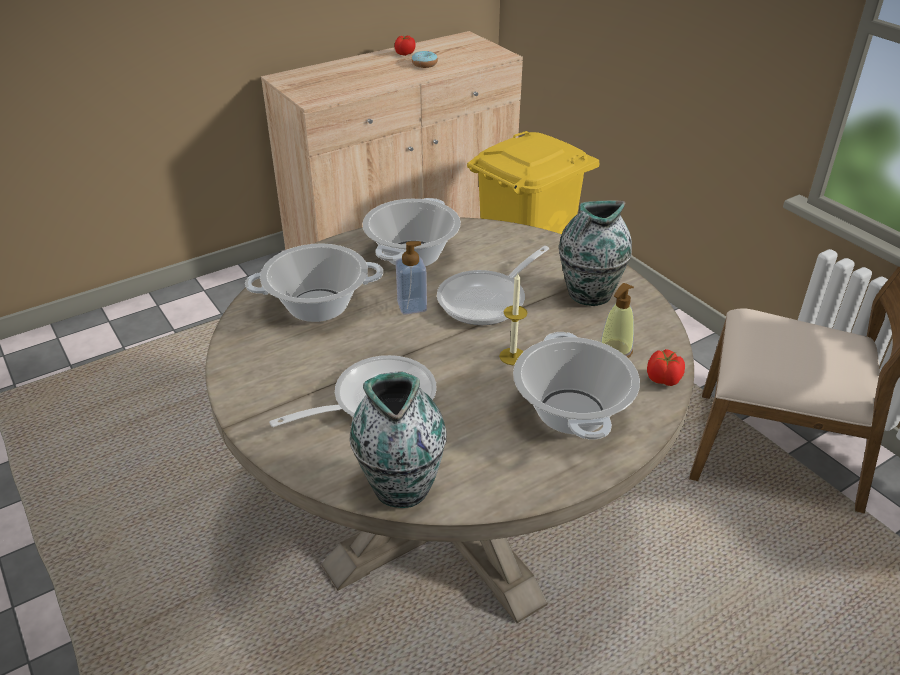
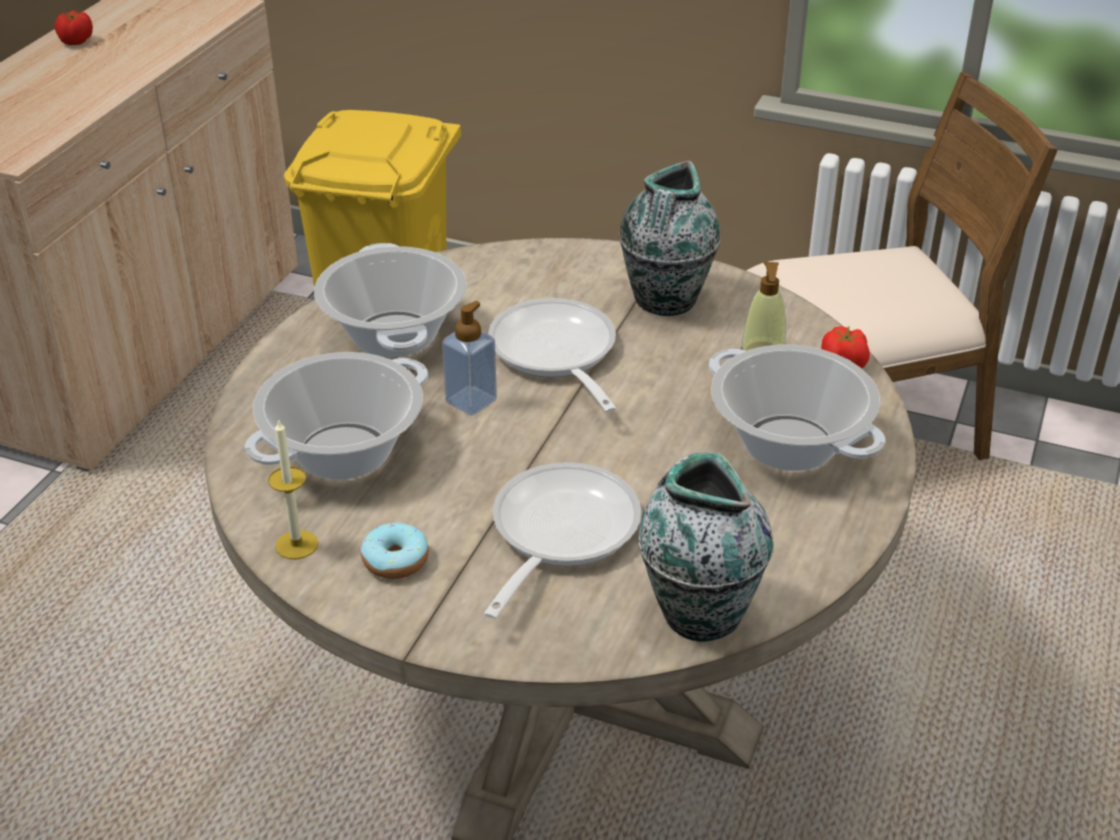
camera: 35 degrees left, 0 degrees up
(424, 64) = (129, 51): donut -> donut (395, 560)
(487, 300) = (555, 355): frying pan -> frying pan turned 150 degrees clockwise
(512, 356) = (659, 410): candle -> candle (296, 544)

